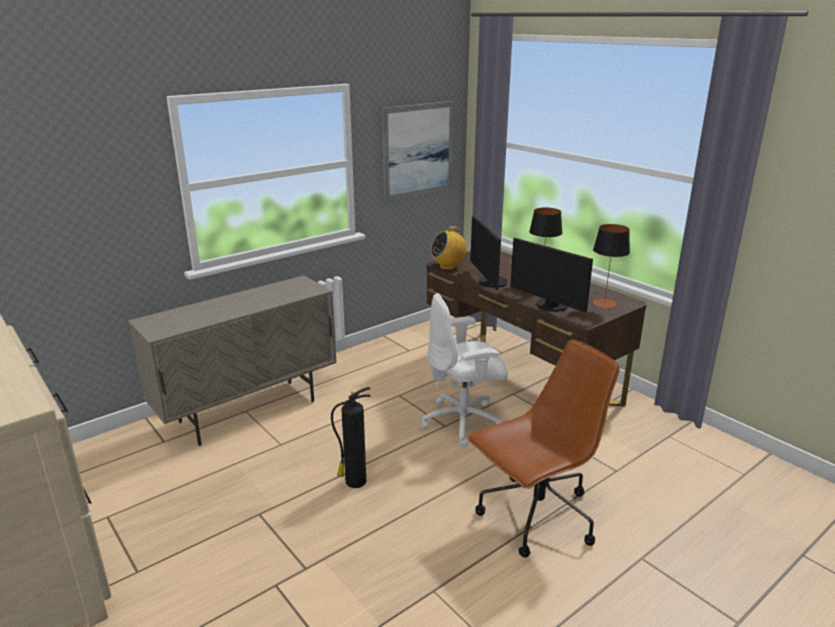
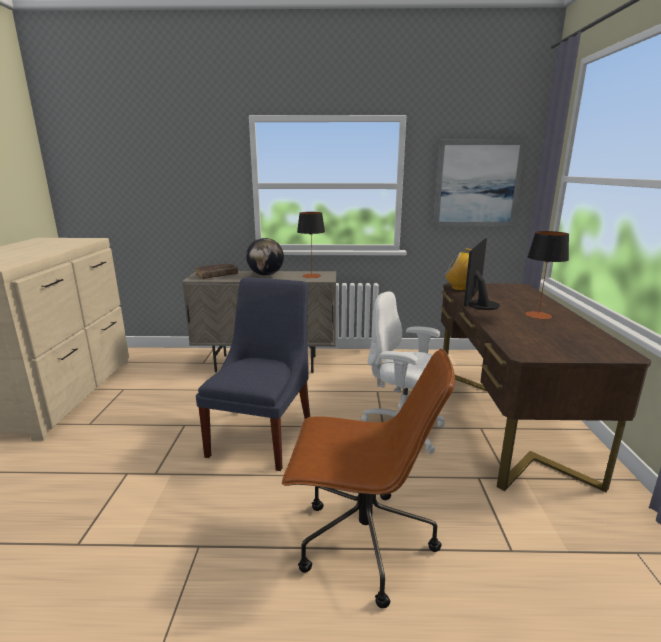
camera: 40 degrees right, 5 degrees down
(176, 320) = (216, 275): none -> brown book
(236, 302) = (266, 275): none -> globe
(354, 482) = (264, 434): fire extinguisher -> blue chair
(550, 306) = (511, 334): monitor -> none
(604, 303) = (585, 347): table lamp -> table lamp (311, 276)

